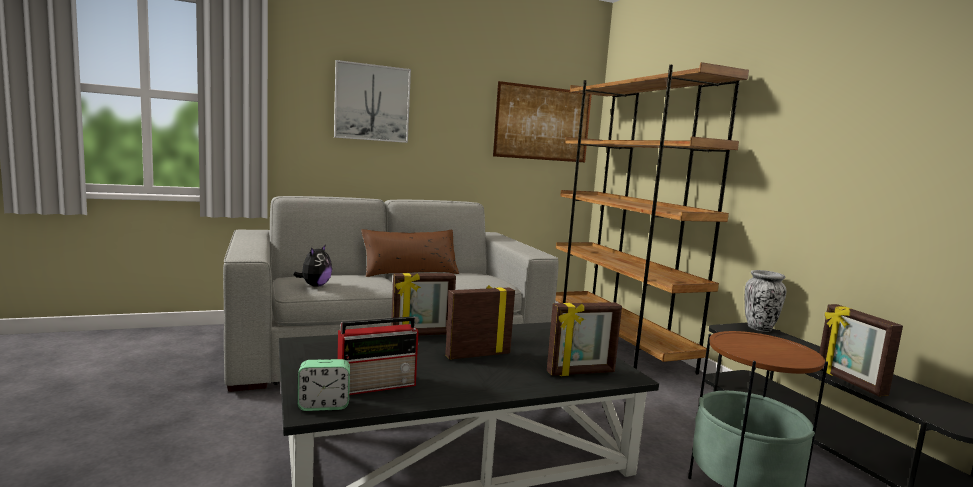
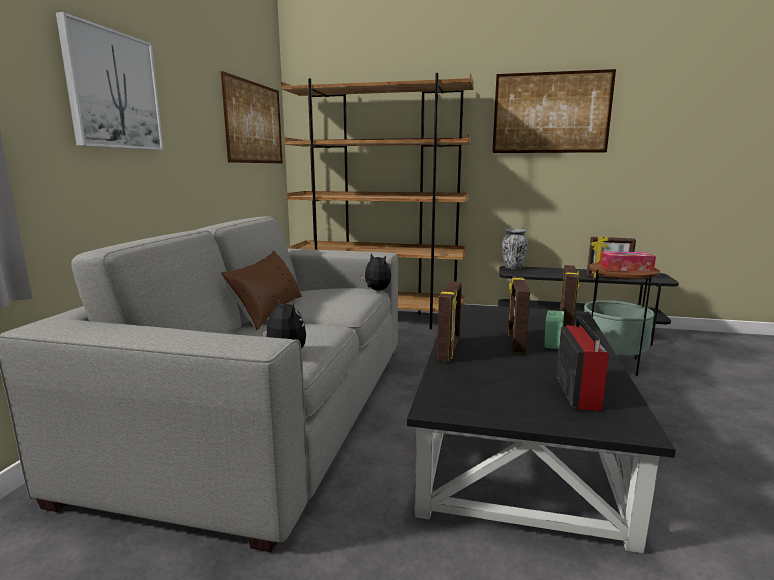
camera: 55 degrees left, 5 degrees up
(323, 405) = (625, 422): alarm clock -> alarm clock (553, 344)
(509, 286) = (376, 290): none -> plush toy
(756, 347) = (625, 268): none -> tissue box
(851, 106) = (551, 113): none -> picture

